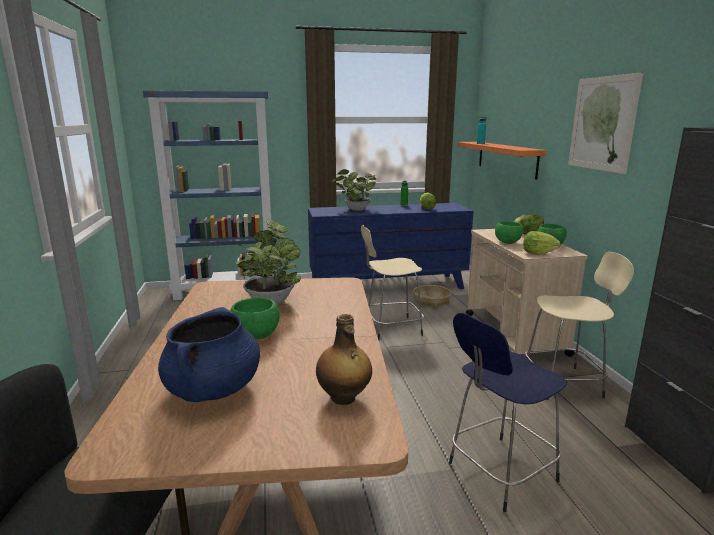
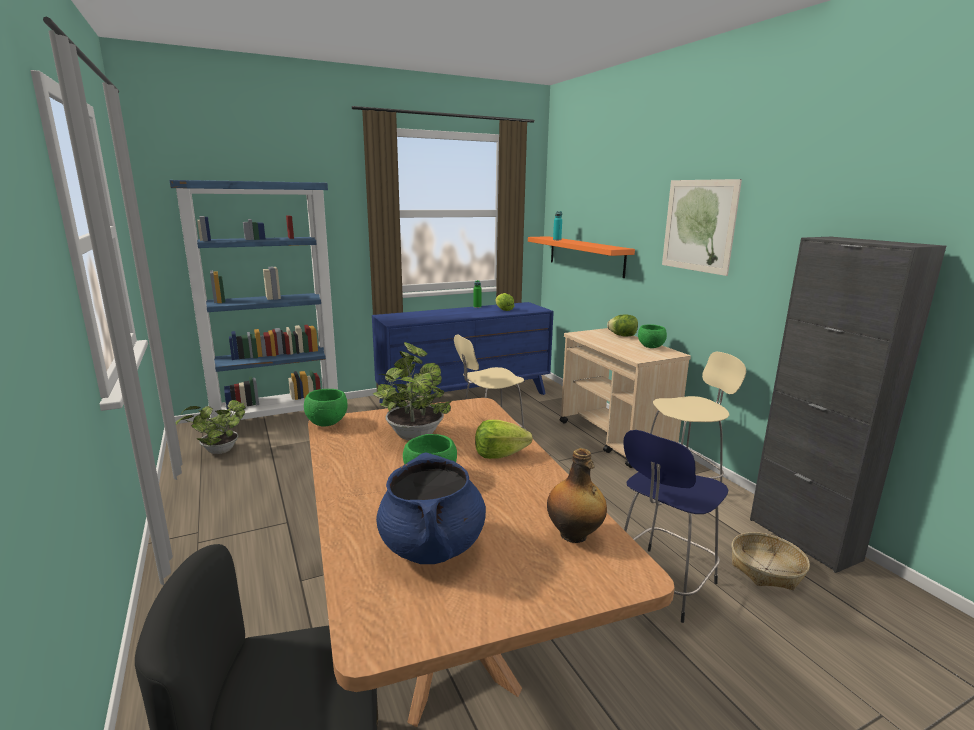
camera: 15 degrees left, 0 degrees up
(355, 210) = (428, 315): potted plant -> potted plant (218, 451)
(431, 301) = (518, 410): basket -> basket (766, 569)
(507, 242) = (609, 345): green bowl -> green bowl (327, 423)
(538, 253) = (645, 356): lettuce -> lettuce (499, 455)

